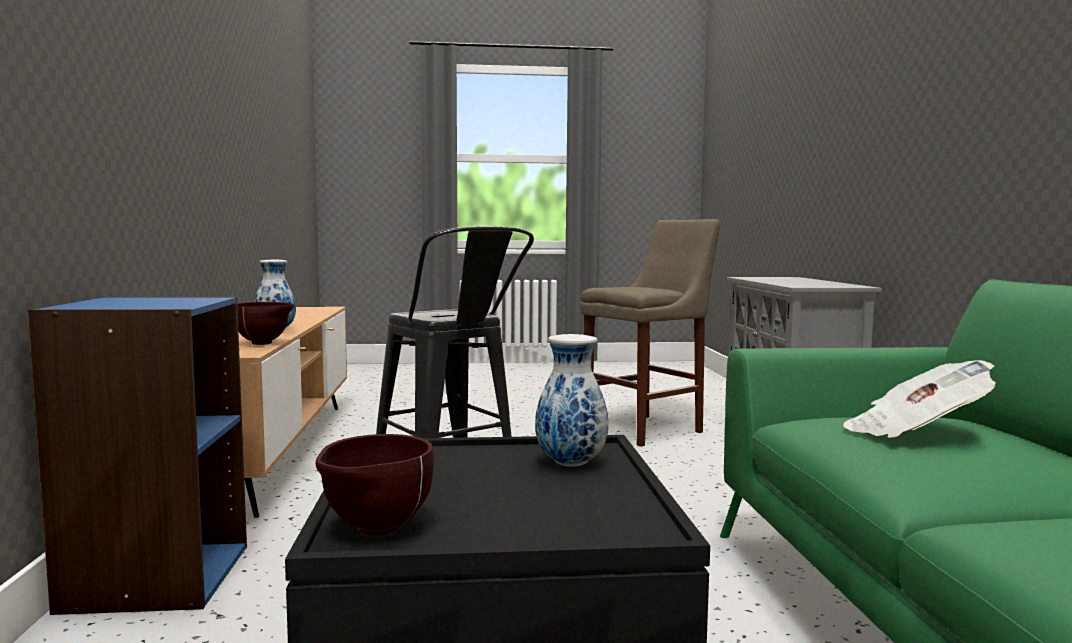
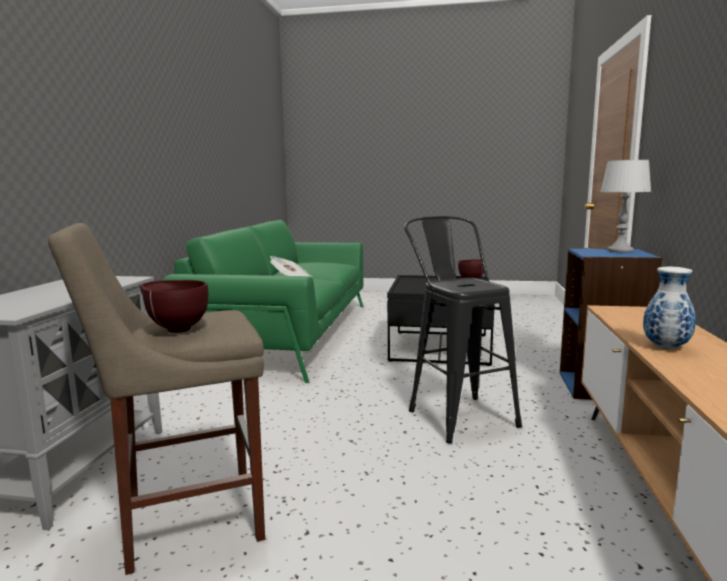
camera: 165 degrees left, 5 degrees up
(107, 304) = (620, 250): none -> grey table lamp
(264, 343) = (620, 321): brown bowl -> brown bowl (176, 329)
(569, 464) = (415, 289): vase -> none

